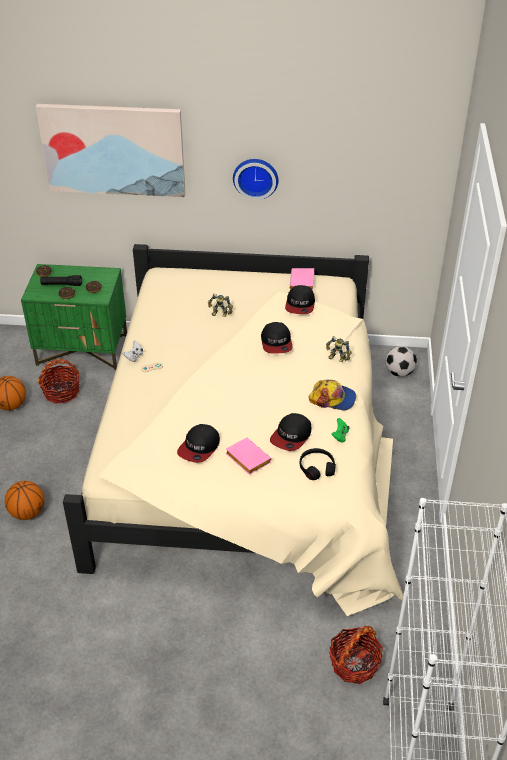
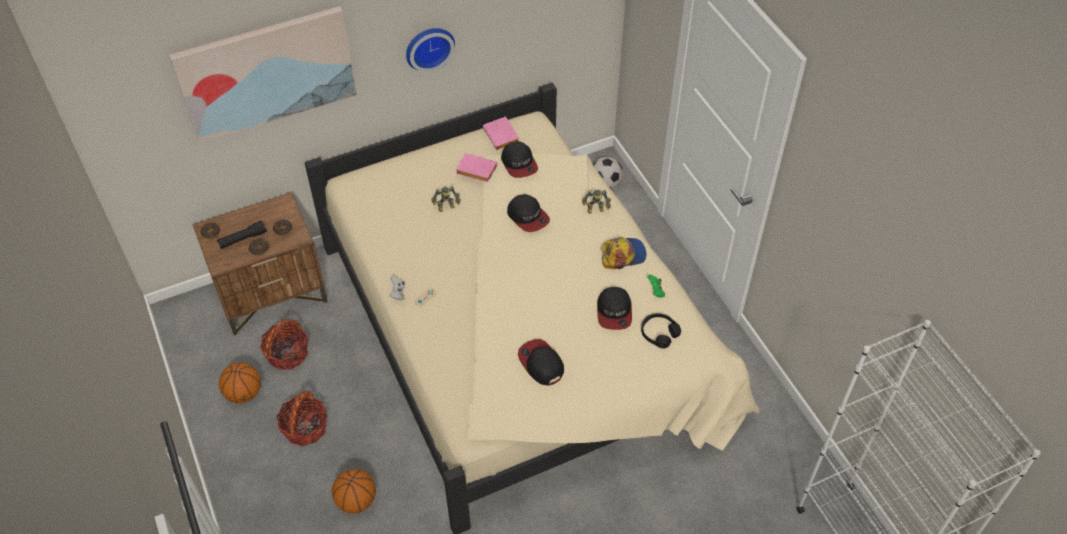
camera: 30 degrees left, 10 degrees up
(83, 350) = (272, 294): green nightstand -> brown nightstand
(199, 447) = (541, 363): cap -> cap turned 150 degrees clockwise
(246, 458) = (591, 354): pink book -> pink book (475, 171)
(354, 664) = (753, 490): basket -> basket (305, 428)

